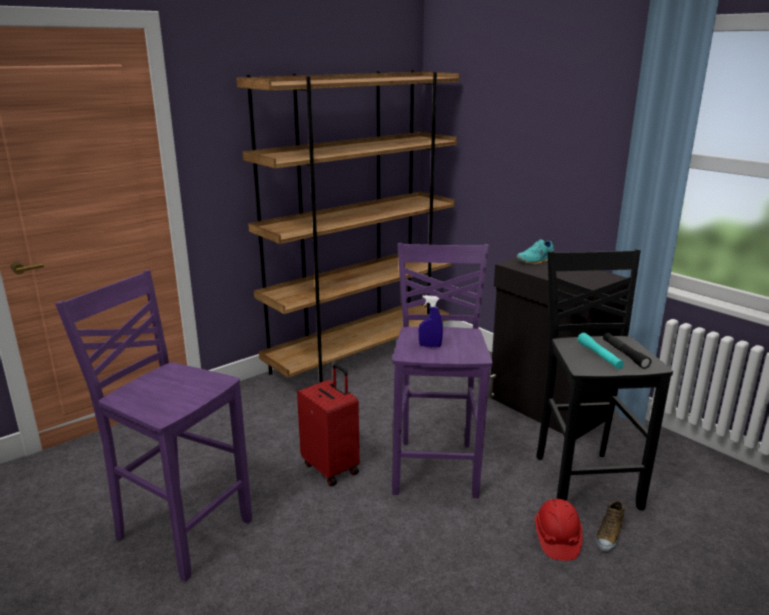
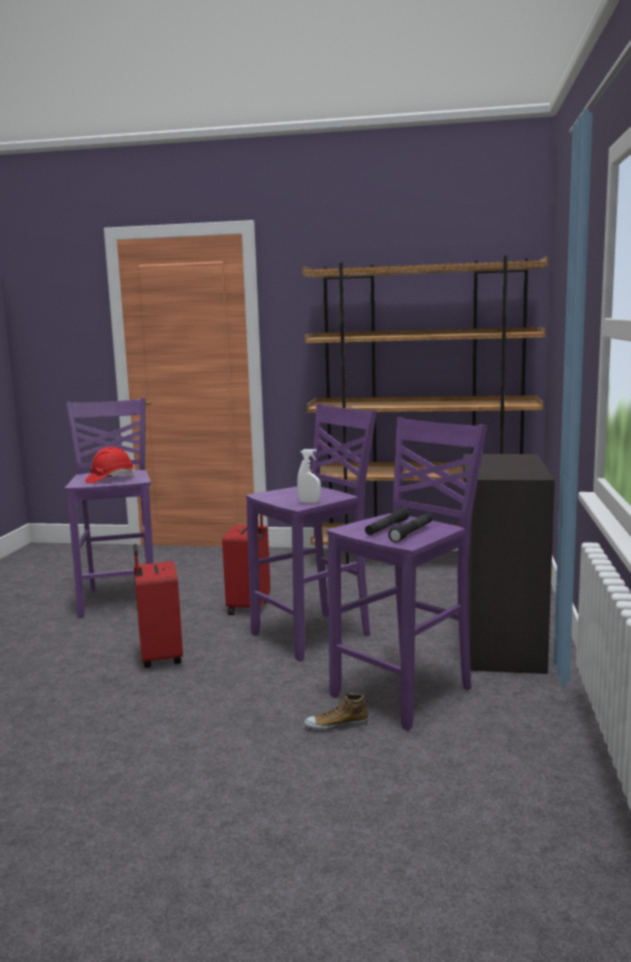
camera: 50 degrees right, 10 degrees down
(373, 569) = (159, 658): none -> red suitcase
(430, 346) = (289, 495): blue spray bottle -> none
(471, 349) = (309, 502): none -> white spray bottle
(536, 261) = (508, 457): turquoise shoe -> none
(556, 539) = (294, 705): red hard hat -> red hard hat (110, 479)
(584, 480) = (406, 692): black stool -> purple stool
(599, 356) = (387, 528): turquoise flashlight -> black flashlight

